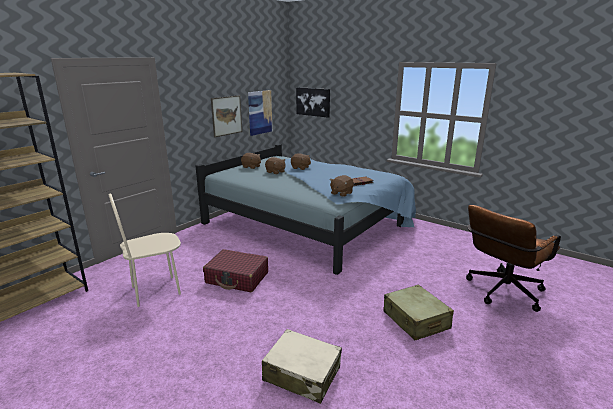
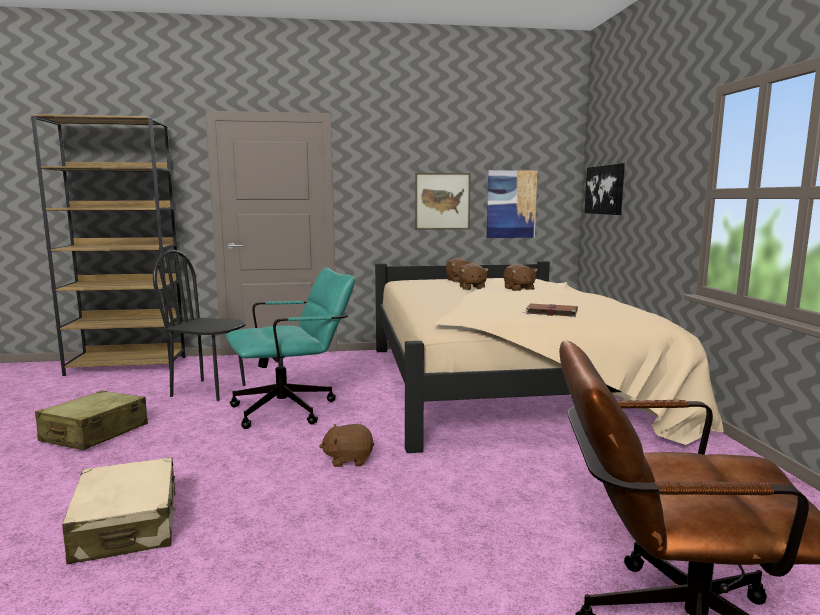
camera: 45 degrees right, 10 degrees down
(156, 291) = (209, 390): beige chair -> black chair
(237, 278) = (293, 408): red suitcase -> turquoise office chair
(309, 223) = (506, 386): blue bed -> beige bed
(341, 193) = (479, 316): brown plush toy -> brown plush toy (348, 459)
(416, 320) = (383, 563): beige suitcase -> beige suitcase (94, 433)

